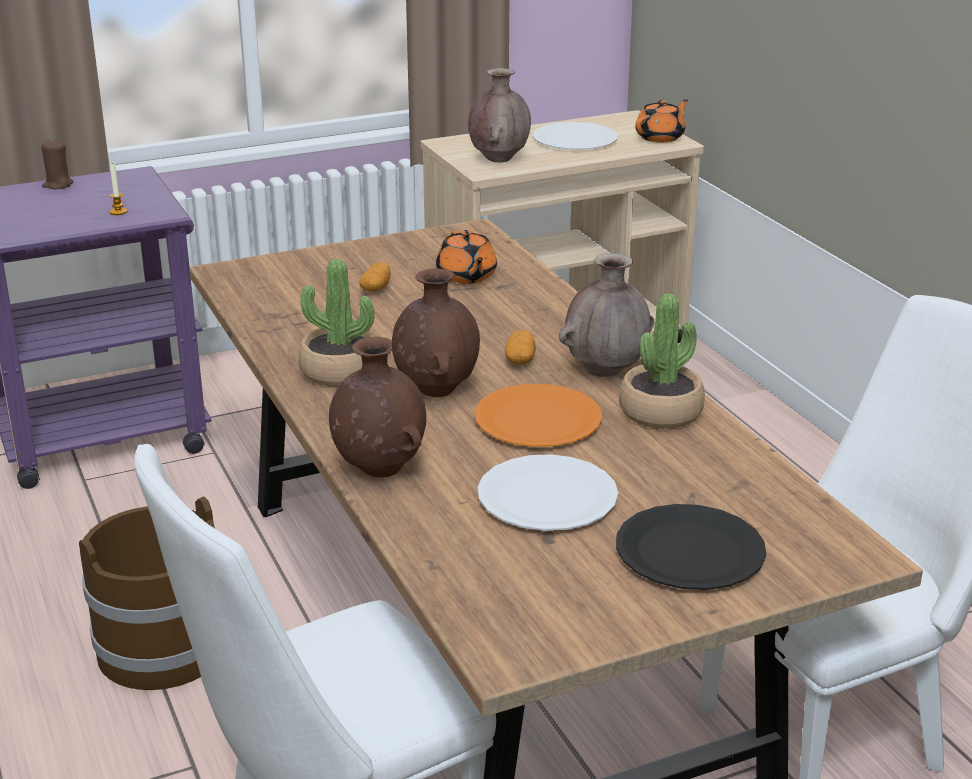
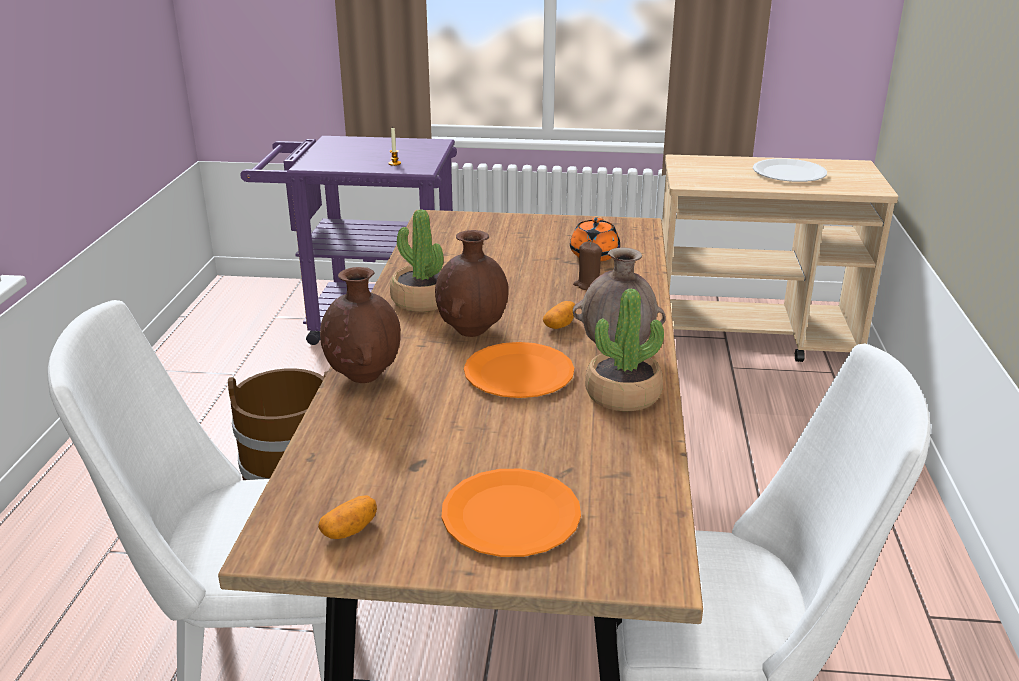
camera: 30 degrees right, 0 degrees up
(58, 185) = (381, 141): brown candle -> brown candle (588, 285)
(376, 288) = (518, 250): potato -> potato (349, 530)
(499, 159) = (709, 176): brown vase -> none
(547, 497) = (453, 434): white plate -> none
(660, 137) = (865, 183): orange teapot -> none
(689, 551) = (510, 515): black plate -> orange plate

